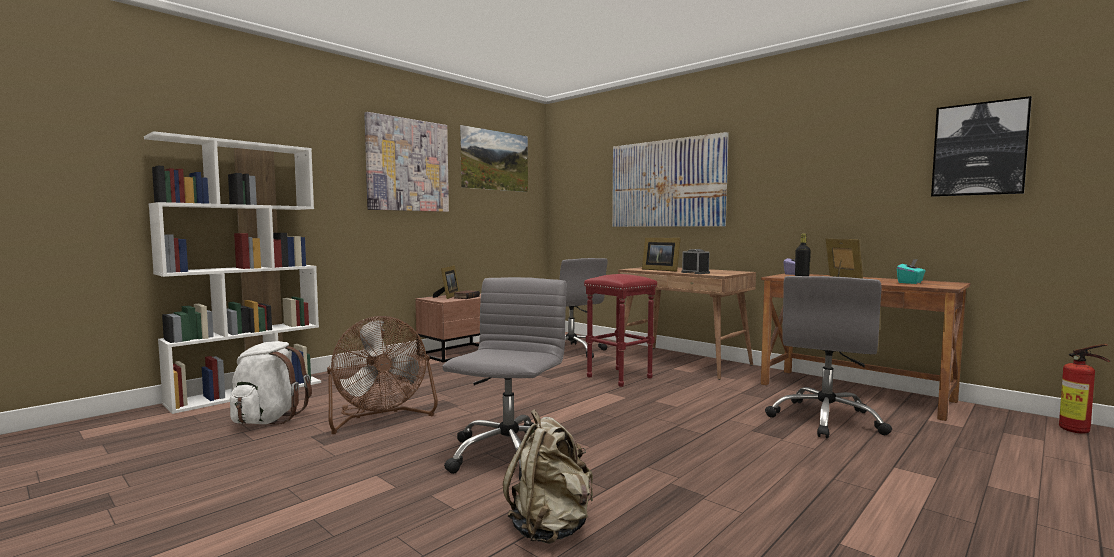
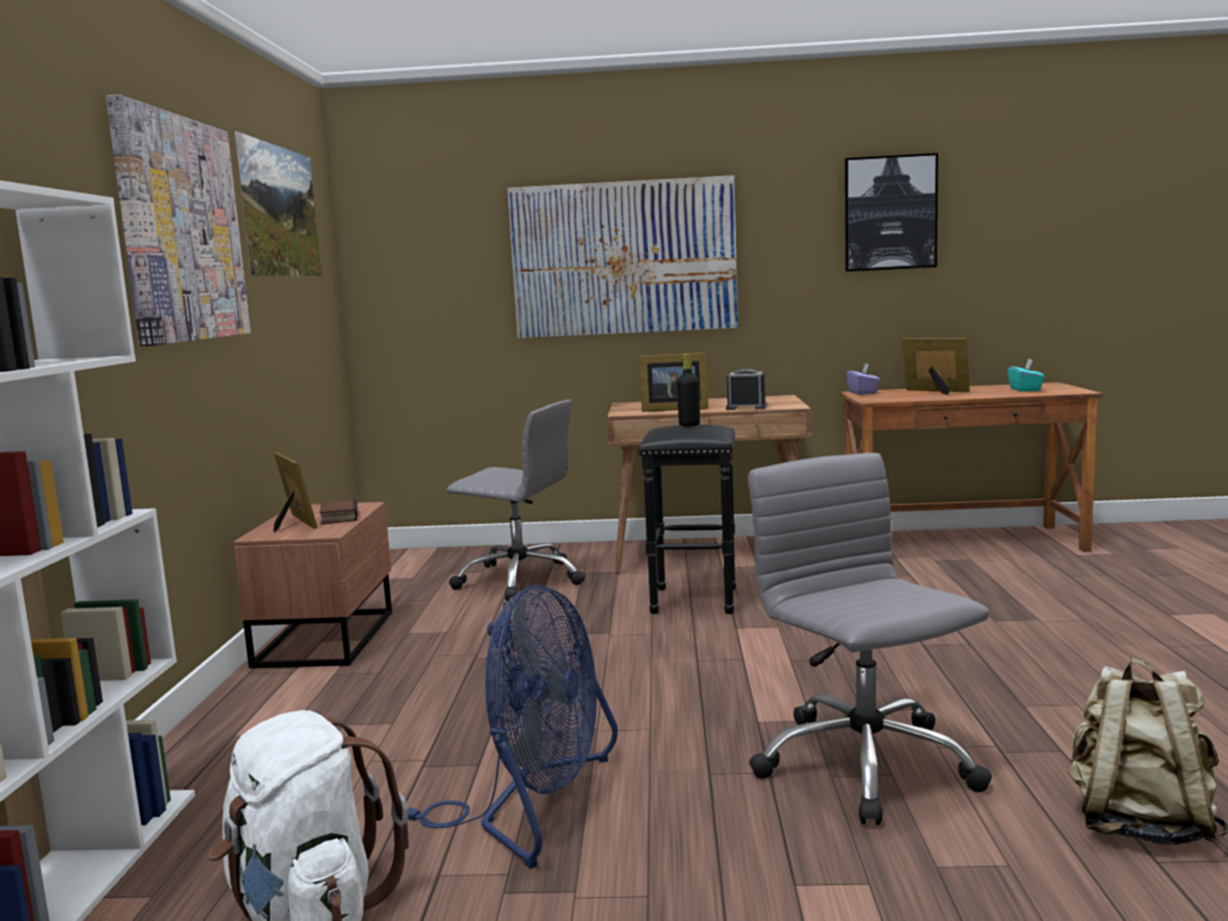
camera: 40 degrees left, 5 degrees up
(376, 419) = (529, 807): brown fan -> blue fan
(617, 377) = (692, 601): red stool -> black stool
(802, 276) = (894, 396): black bottle -> black bottle (689, 425)
(826, 420) = (1016, 583): grey office chair -> none
(979, 149) = (1062, 218): picture -> picture (889, 213)
(1078, 431) = (1177, 531): fire extinguisher -> none

